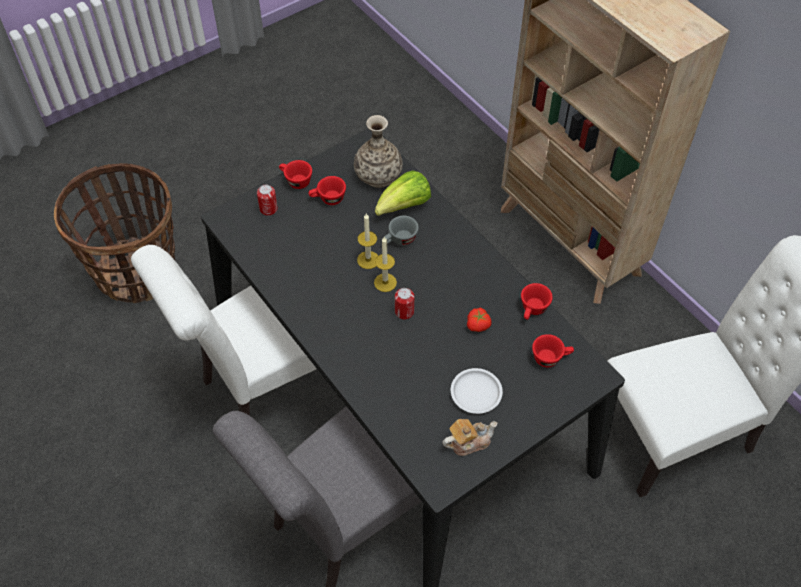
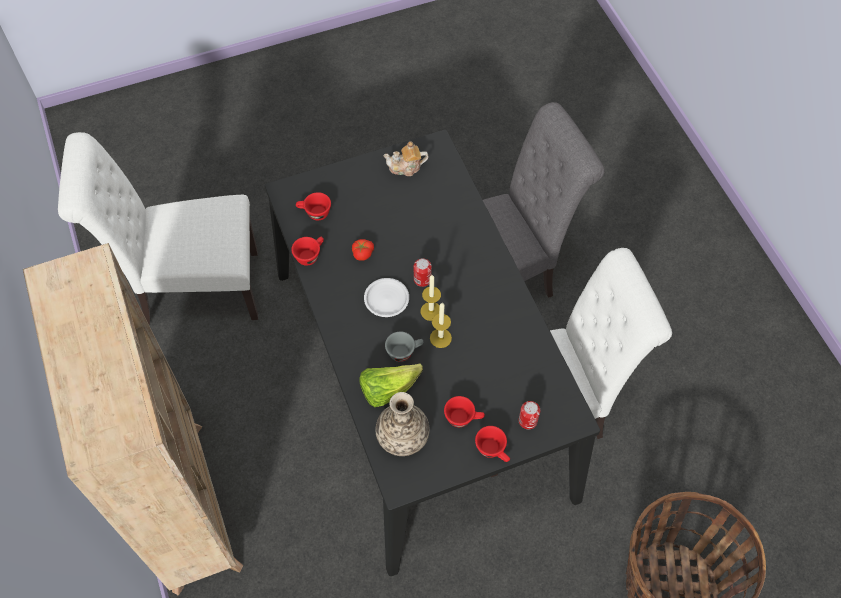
camera: 165 degrees left, 5 degrees up
(476, 393) = (386, 199): white plate -> white plate (386, 299)

